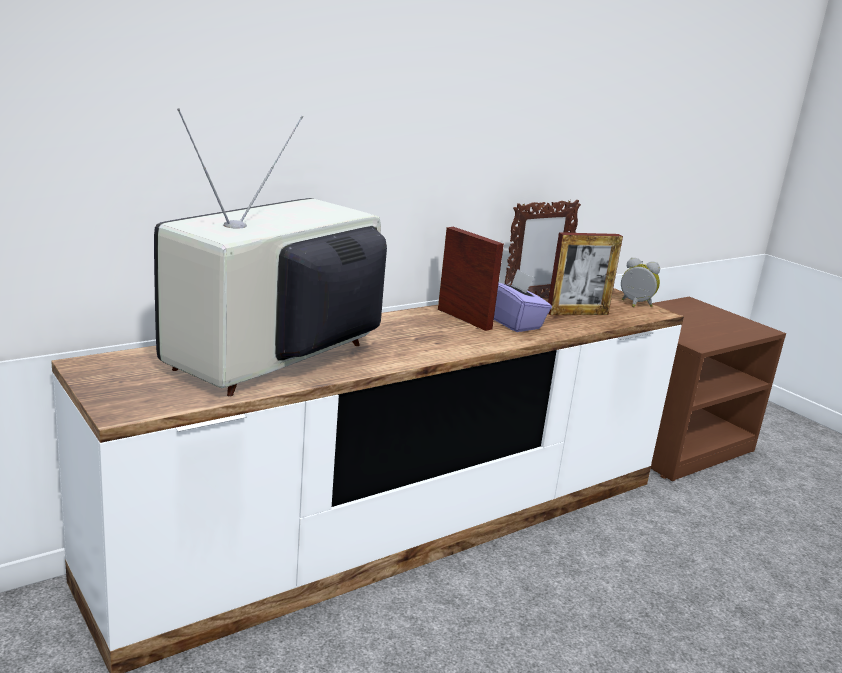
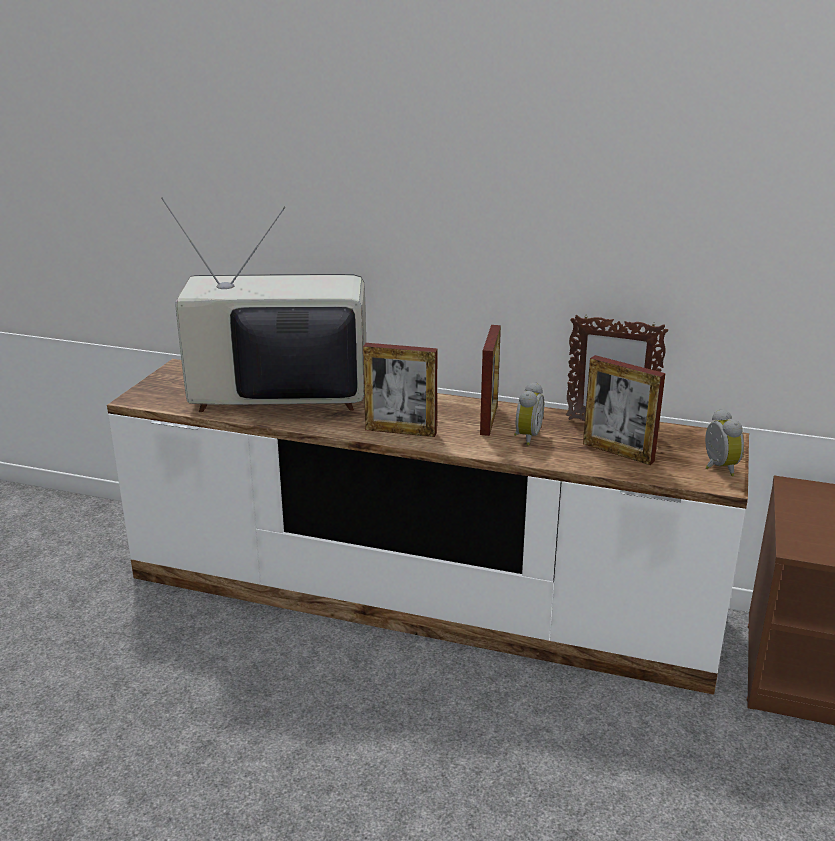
camera: 55 degrees right, 5 degrees up
(434, 347) = (400, 431): none -> picture frame
(513, 322) = (526, 437): purple tissue box -> alarm clock

